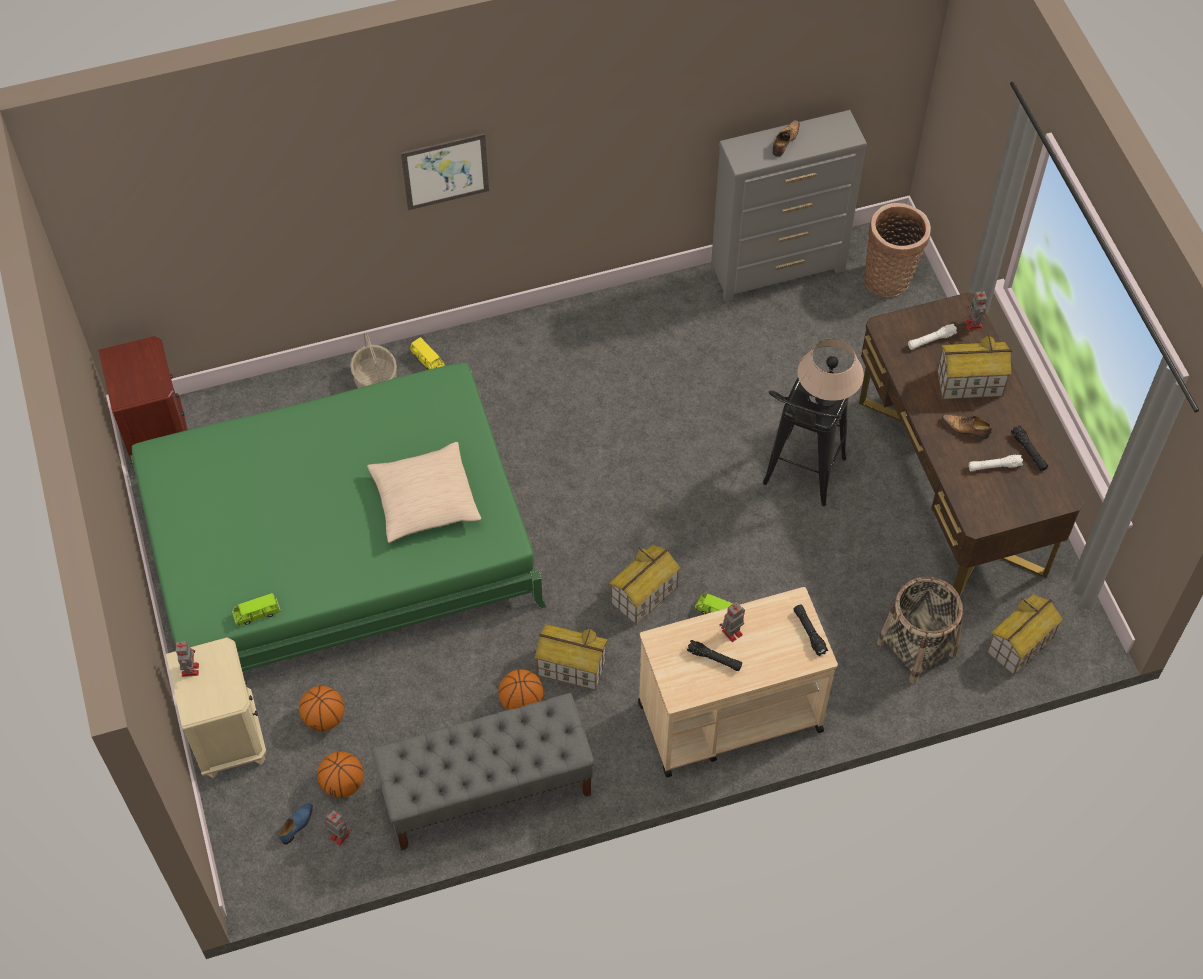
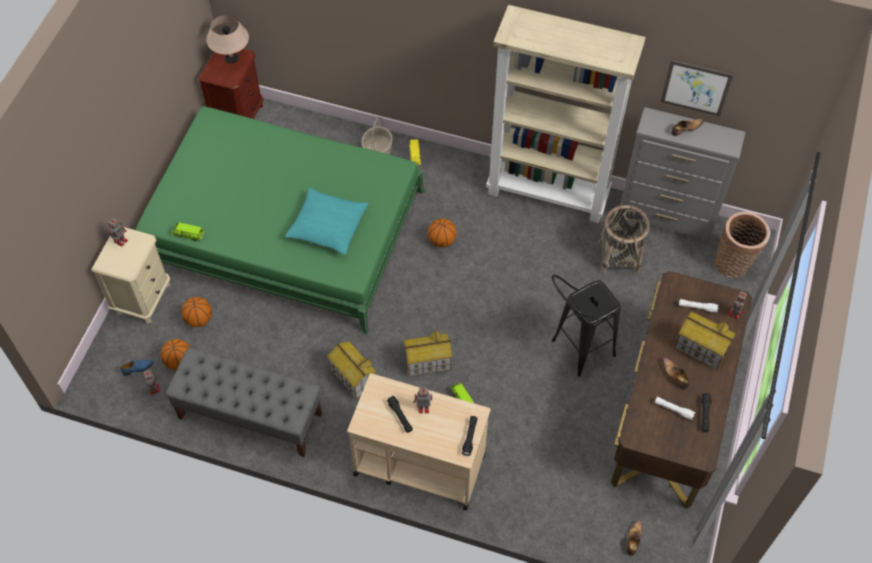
camera: 35 degrees right, 0 degrees up
(424, 500) = (328, 226): beige pillow -> turquoise pillow
(445, 171) = (452, 34): picture -> picture (695, 88)
(521, 701) = (309, 378): basketball -> basketball (442, 241)
(623, 314) = (549, 193): none -> beige bookcase
(826, 399) = (601, 304): beige table lamp -> beige table lamp (232, 58)
(917, 648) = (566, 498): basket -> basket (619, 256)
(1019, 645) = (633, 539): toy house -> shoe

